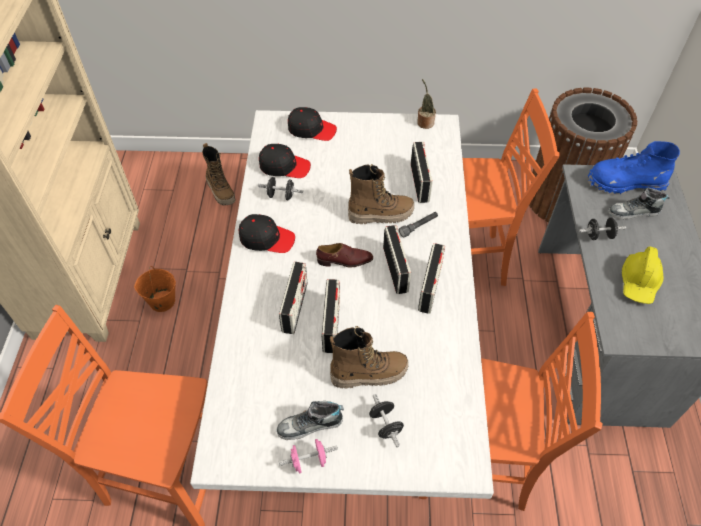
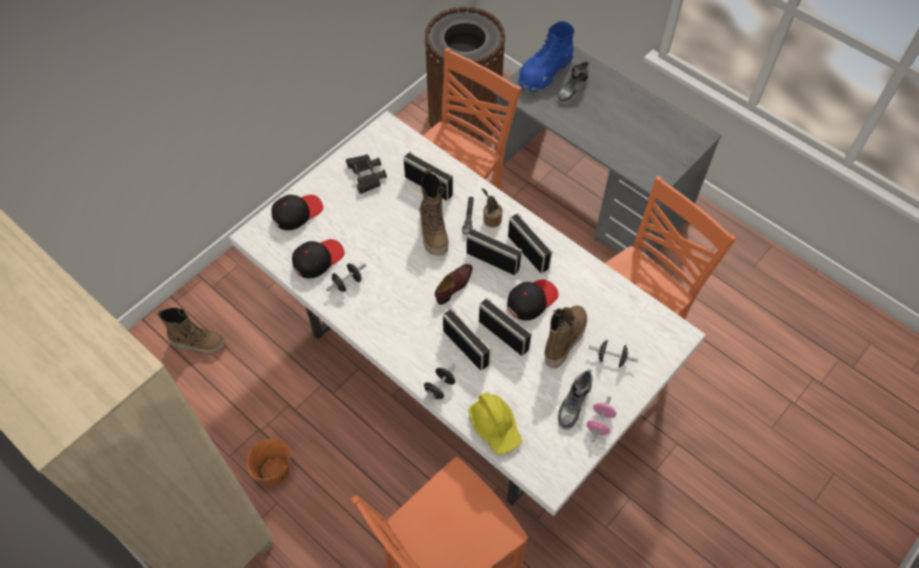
camera: 50 degrees left, 5 degrees up
(266, 238) = (382, 322): black cap -> black cap (531, 300)
(380, 214) = (434, 232): boot -> boot turned 135 degrees clockwise
(386, 142) = (366, 175): none -> black binoculars
(424, 122) = (372, 136): potted plant -> potted plant (491, 219)
(599, 235) = (571, 124): black dumbbell -> black dumbbell (439, 388)
(639, 282) = (626, 135): yellow hard hat -> yellow hard hat (495, 426)

